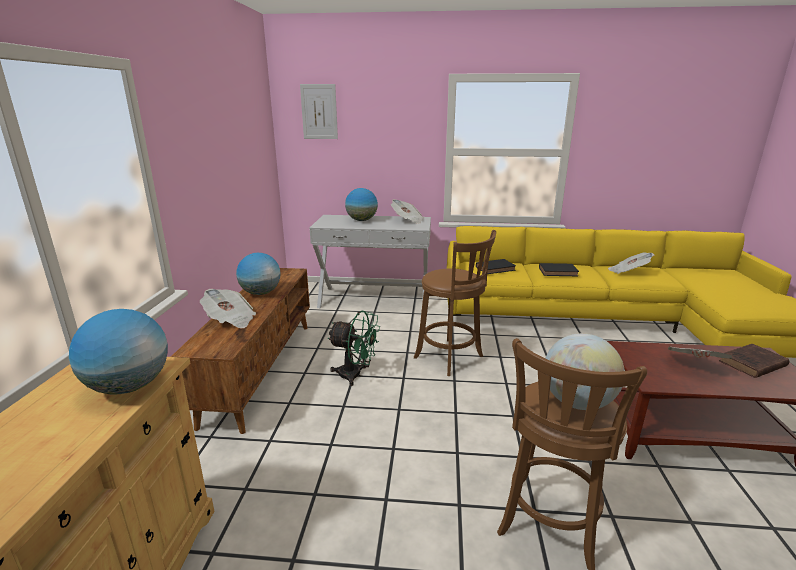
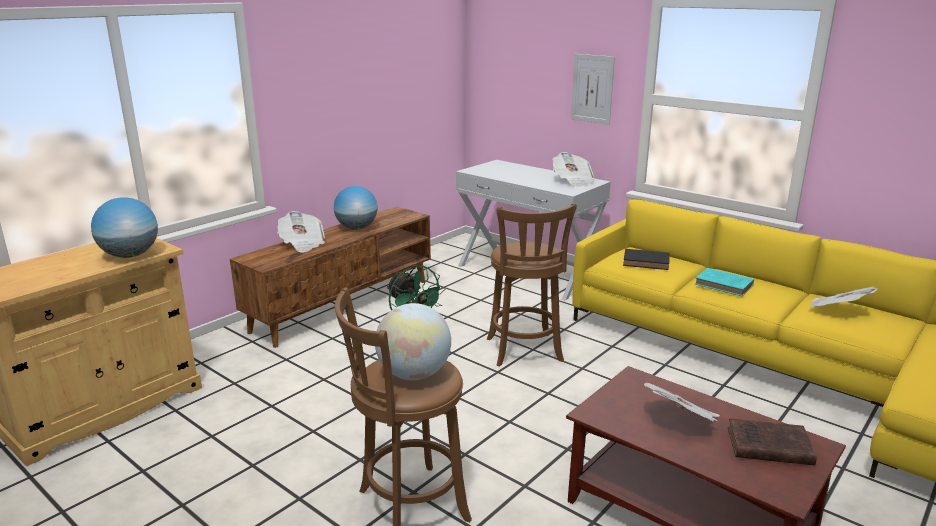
camera: 35 degrees right, 0 degrees up
(319, 112) = (508, 37): picture -> picture (592, 89)
(361, 220) = (522, 172): globe -> none
(559, 272) = (725, 285): black book -> turquoise book

